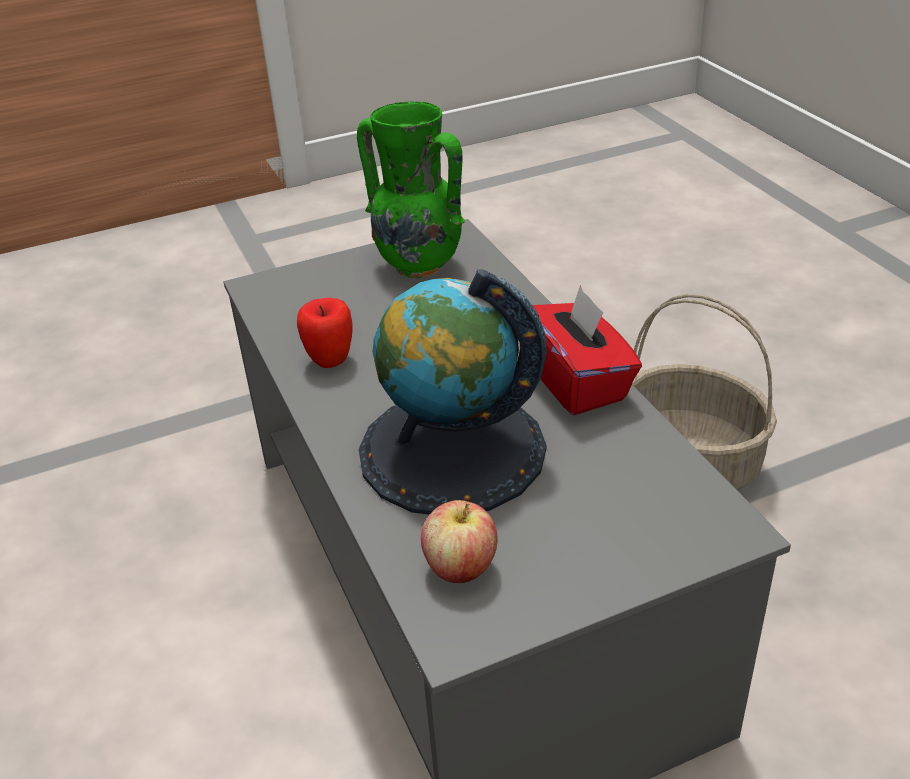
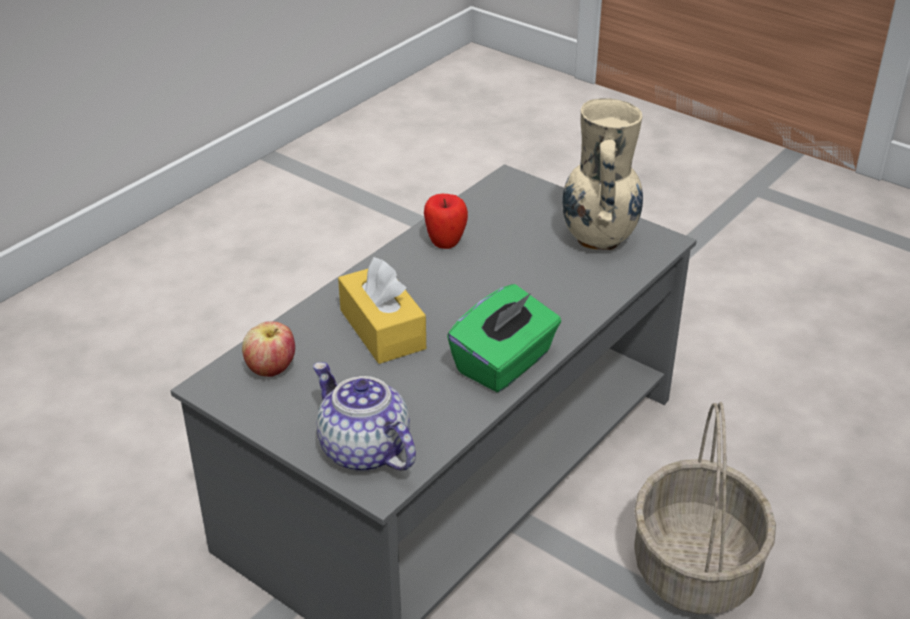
camera: 60 degrees right, 0 degrees up
(418, 266) = (599, 239): green vase -> beige vase
(452, 451) = (382, 329): globe -> yellow tissue box
(577, 382) = (504, 363): red tissue box -> green tissue box
(664, 527) = (363, 450): none -> teapot

